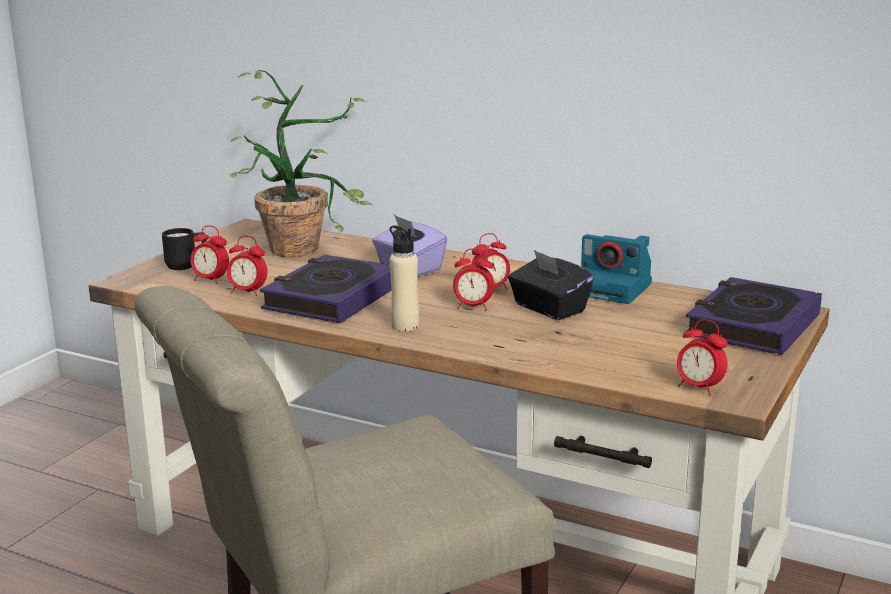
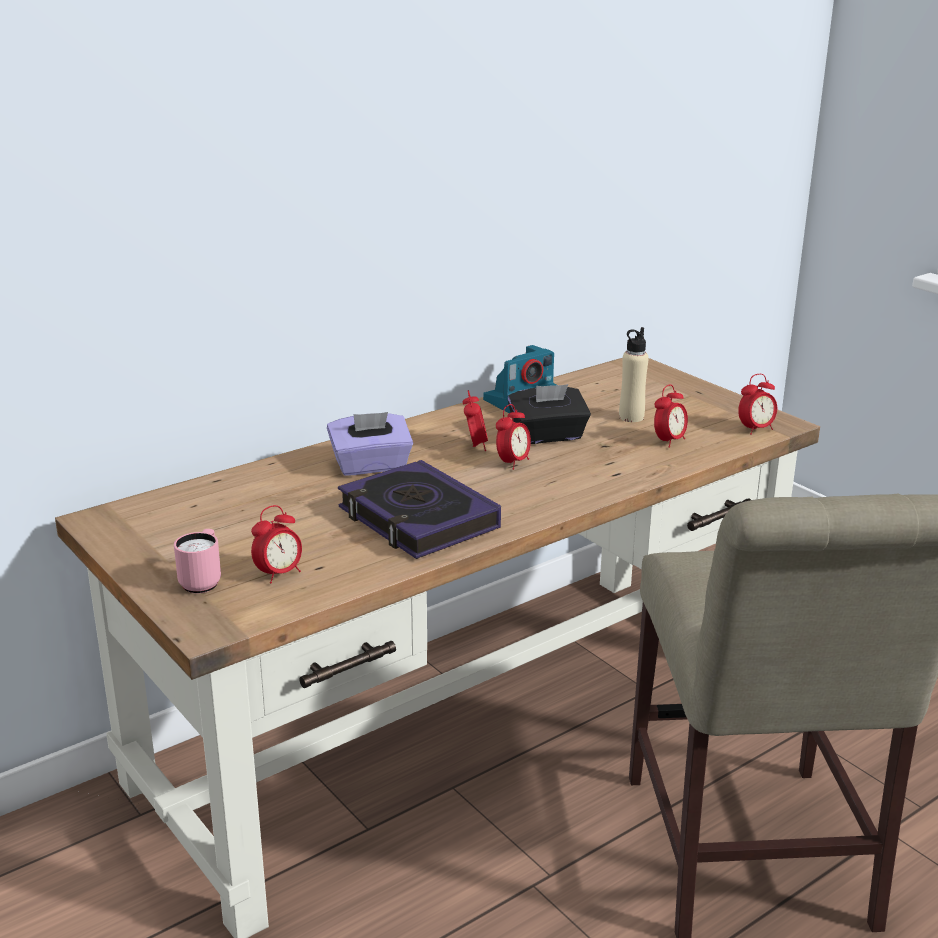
camera: 65 degrees left, 5 degrees up
(186, 266) = (203, 581): black mug -> pink mug
(248, 292) = (348, 559): alarm clock -> alarm clock (669, 441)
(304, 246) = (226, 502): potted plant -> none
(405, 326) = (532, 501): beige bottle -> beige bottle (631, 417)
(752, 325) = (651, 382): book -> none

